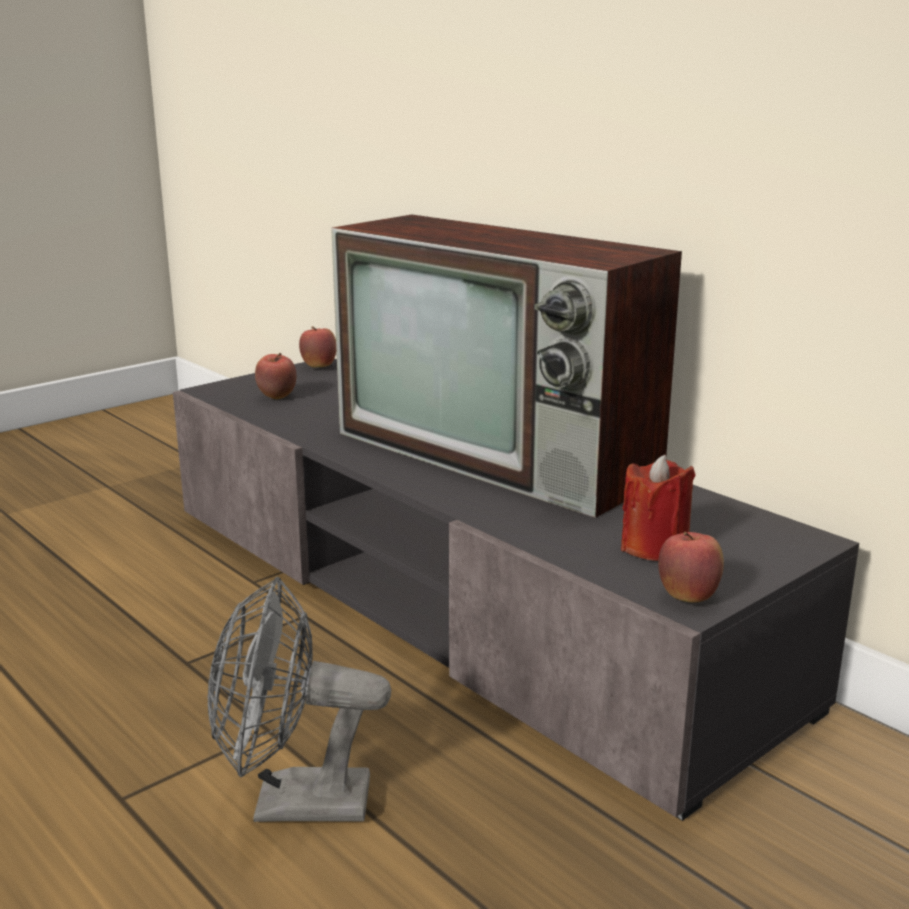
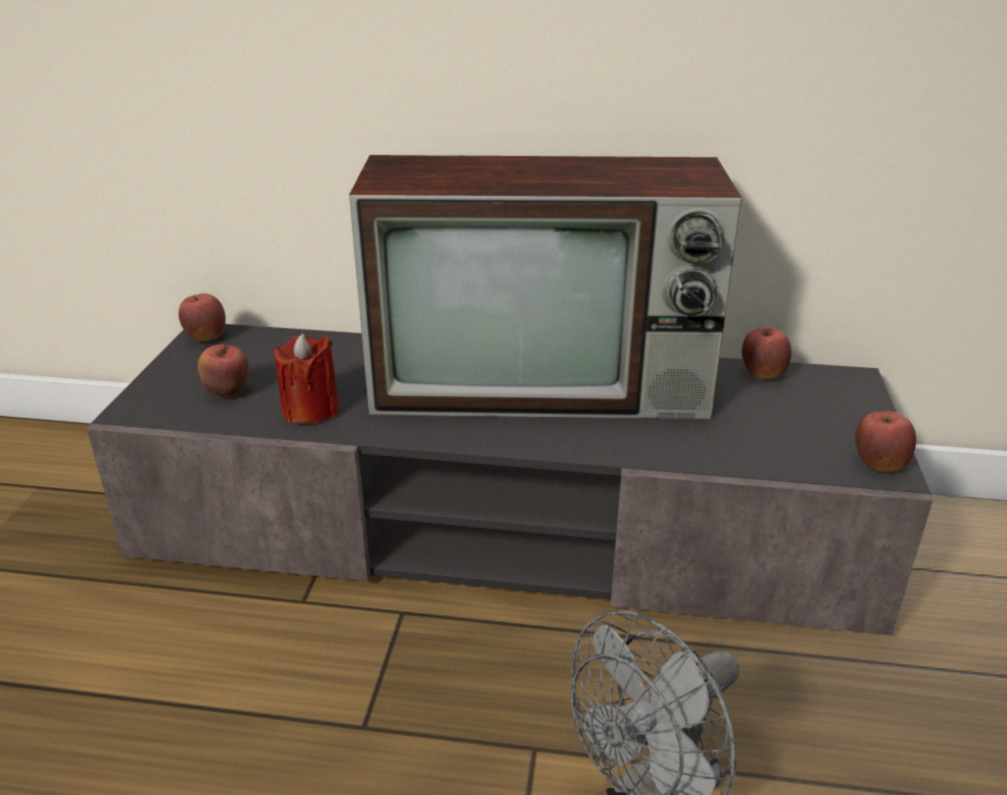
camera: 40 degrees left, 10 degrees up
(654, 547) = (789, 429): red candle -> red candle (310, 410)
(712, 508) = (762, 375): none -> apple

